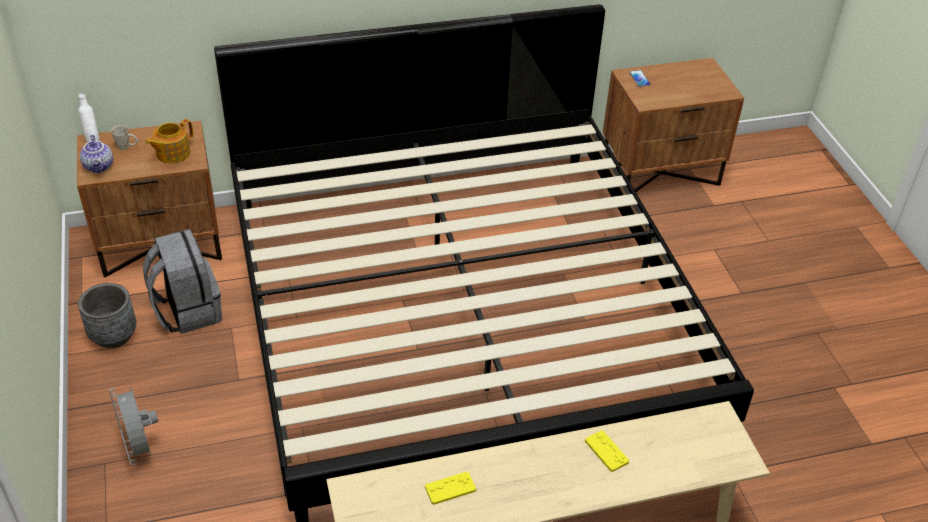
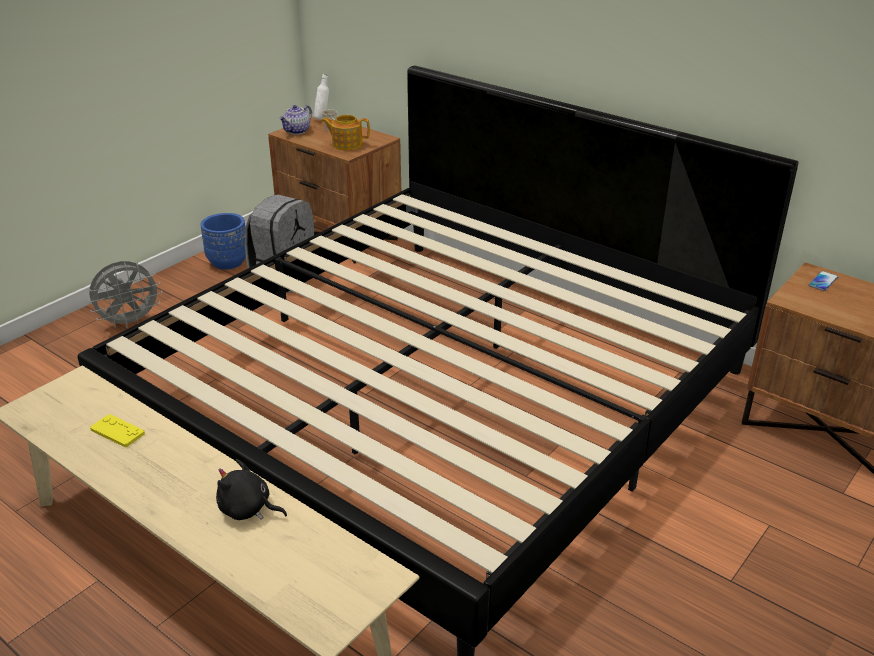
camera: 55 degrees right, 10 degrees down
(113, 336) = (228, 262): grey planter -> blue planter
(140, 448) = (130, 322): grey fan -> grey fan turned 150 degrees counterclockwise
(606, 451) = (248, 509): yellow game controller -> black plush toy

